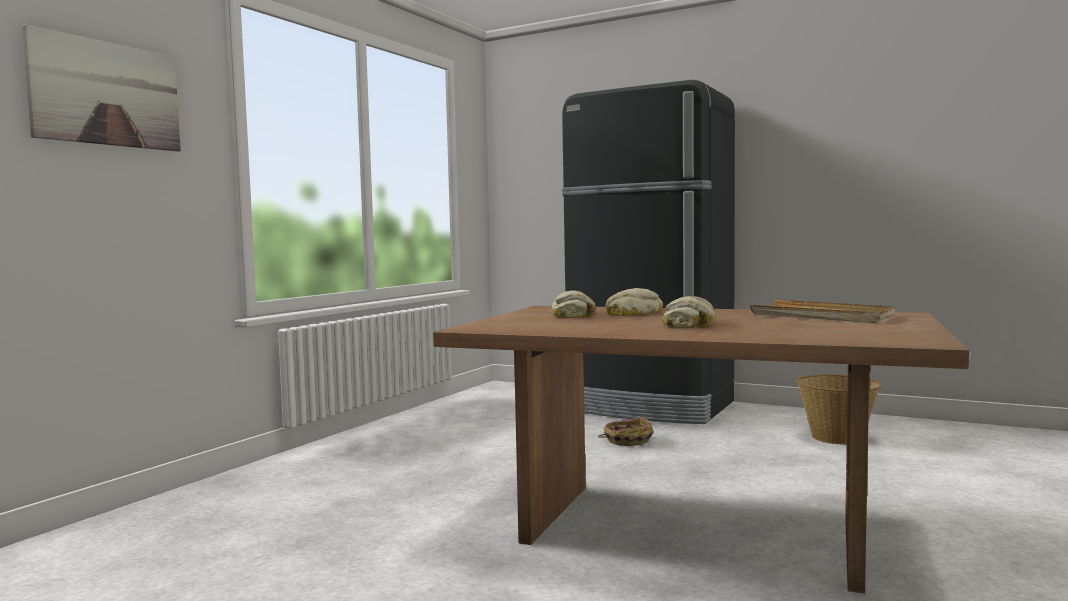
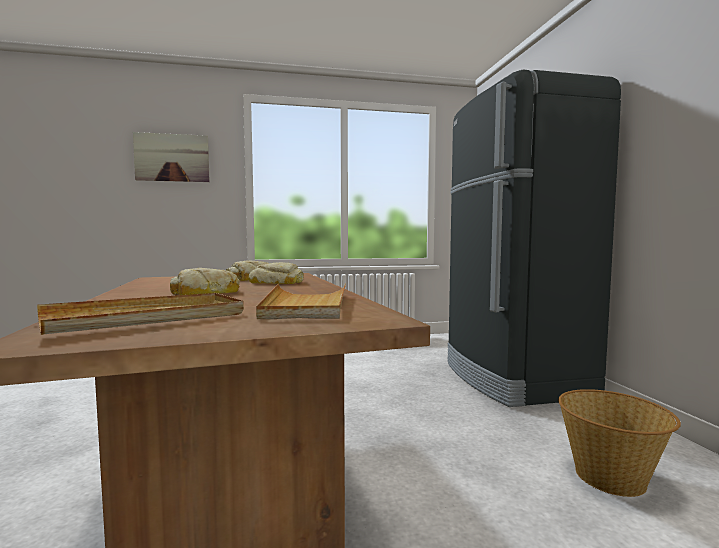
camera: 50 degrees right, 0 degrees up
(627, 440) = (415, 395): basket -> none
(842, 332) = (147, 318): none -> beige tray

